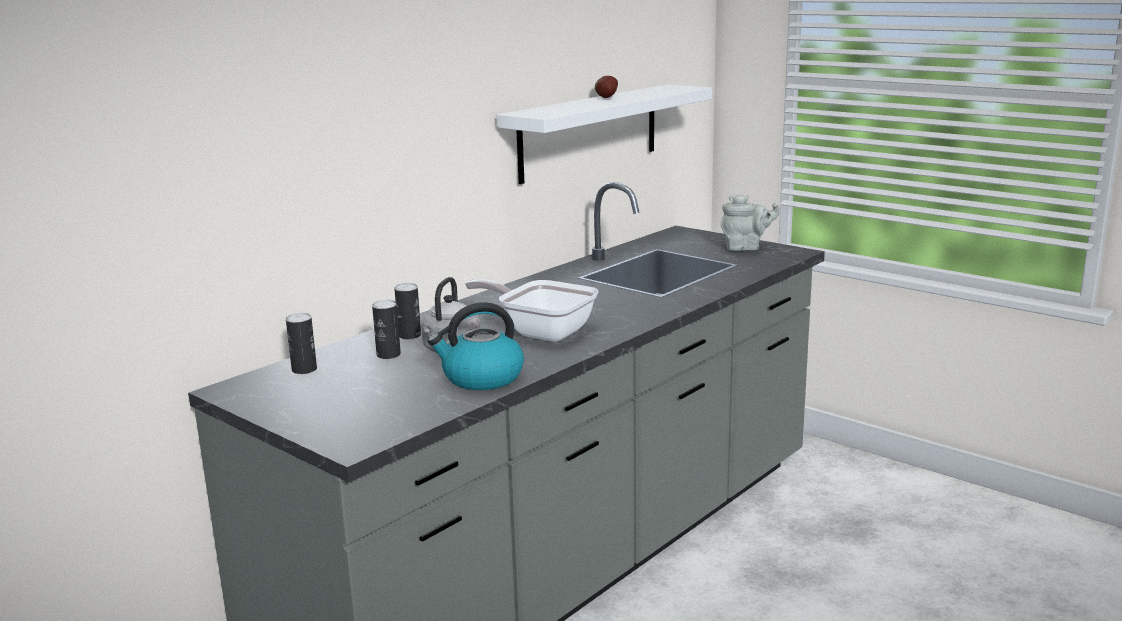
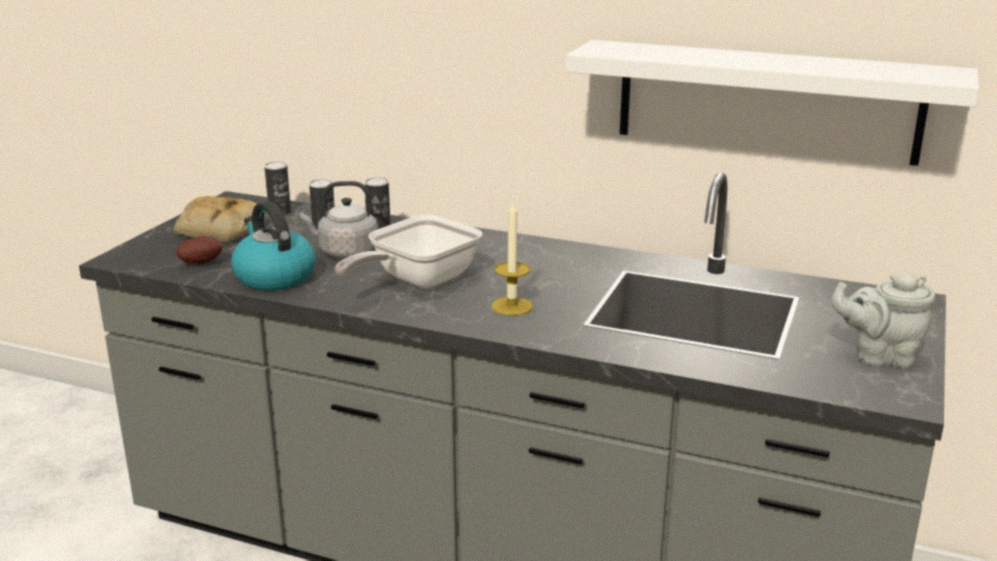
camera: 70 degrees right, 5 degrees up
(320, 397) = (218, 229): none -> bread
(541, 331) = (417, 281): frying pan -> frying pan turned 150 degrees counterclockwise
(605, 98) = (769, 57): potato -> potato (202, 263)
(615, 310) = (512, 306): none -> candle
(746, 248) = (879, 356): grey teapot -> grey teapot turned 120 degrees clockwise

